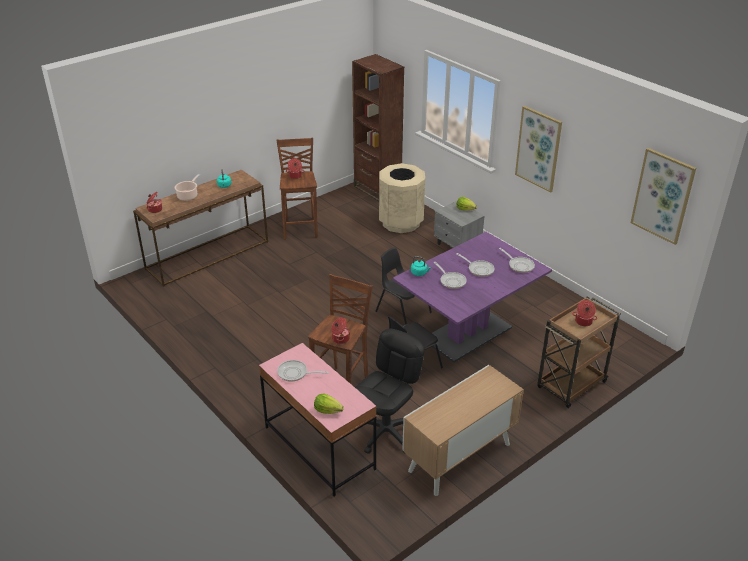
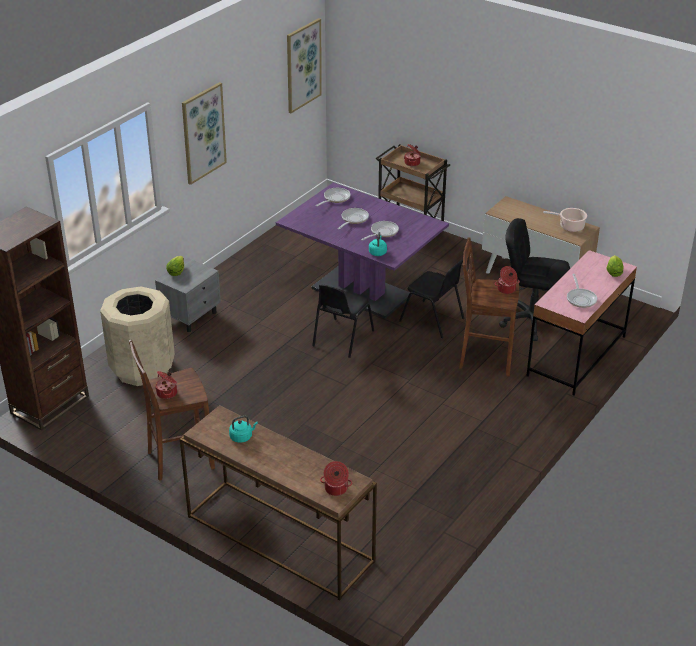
camera: 105 degrees left, 0 degrees up
(188, 196) = (284, 466): cooking pot -> cooking pot (570, 226)

